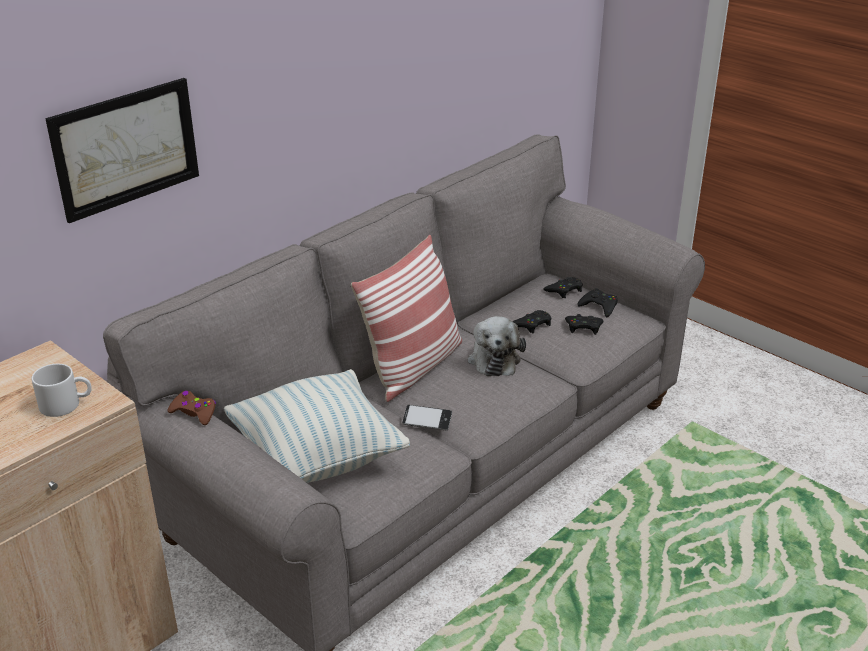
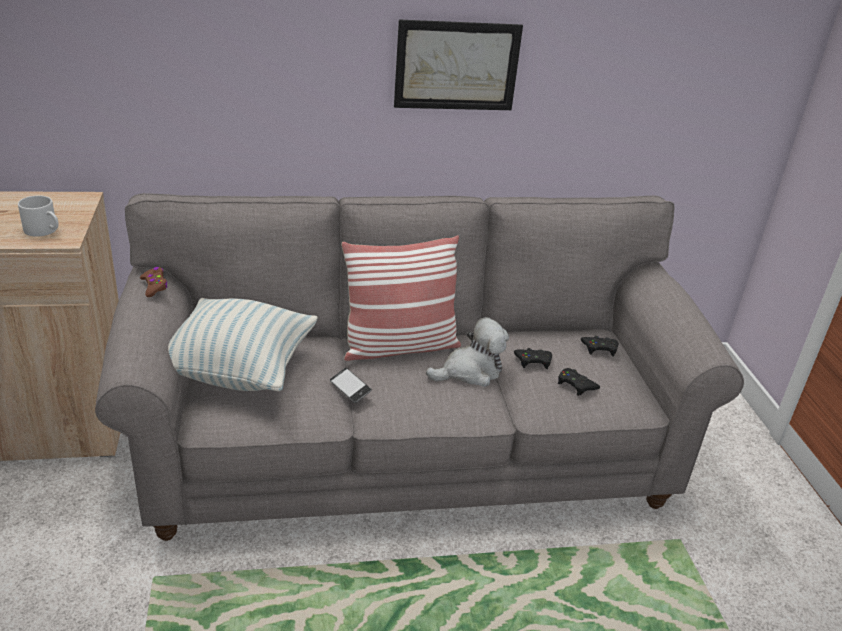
camera: 35 degrees right, 0 degrees up
(126, 148) = (195, 61): picture -> picture (456, 66)
(494, 358) = (470, 372): plush toy -> plush toy turned 150 degrees counterclockwise
(599, 306) = (614, 375): black game controller -> none

